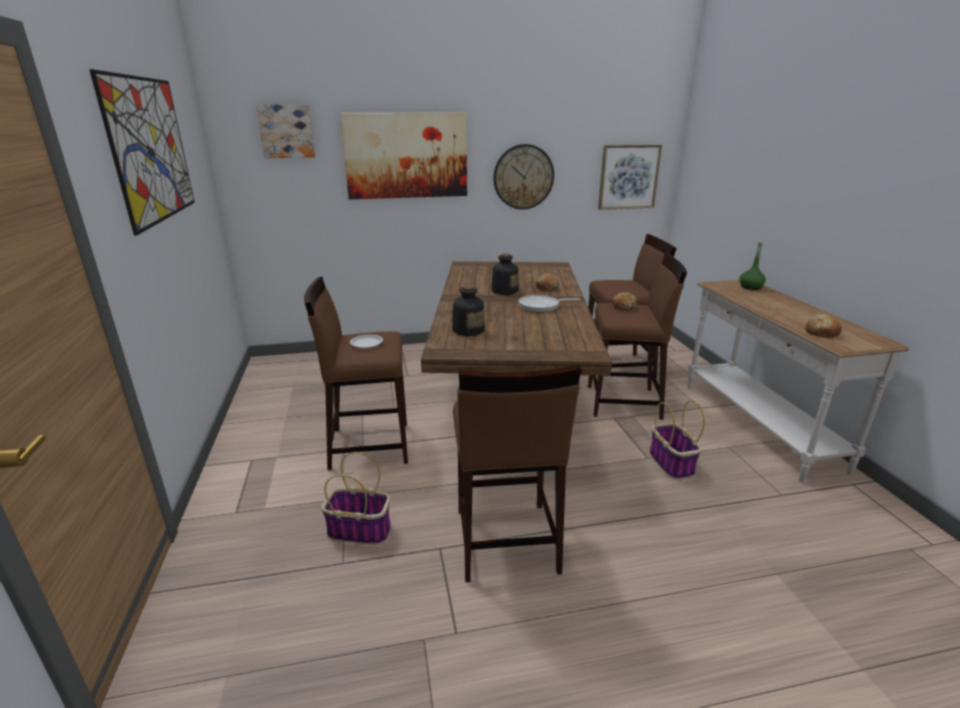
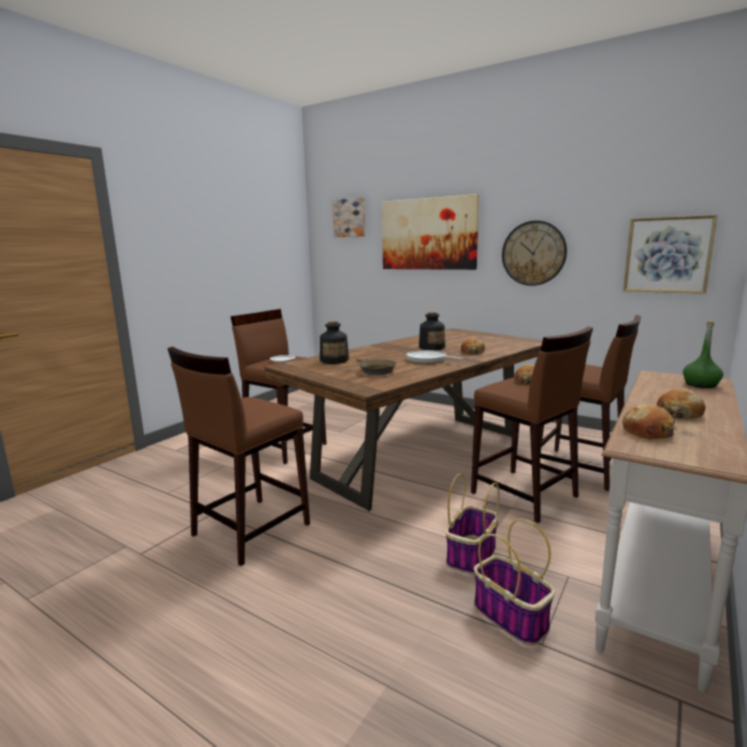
camera: 45 degrees right, 10 degrees down
(151, 150) = (217, 221): picture -> none
(360, 530) = (201, 483): basket -> basket (512, 617)
(538, 331) = (375, 371): none -> brown frying pan
(797, 314) = (679, 413): none -> bread

